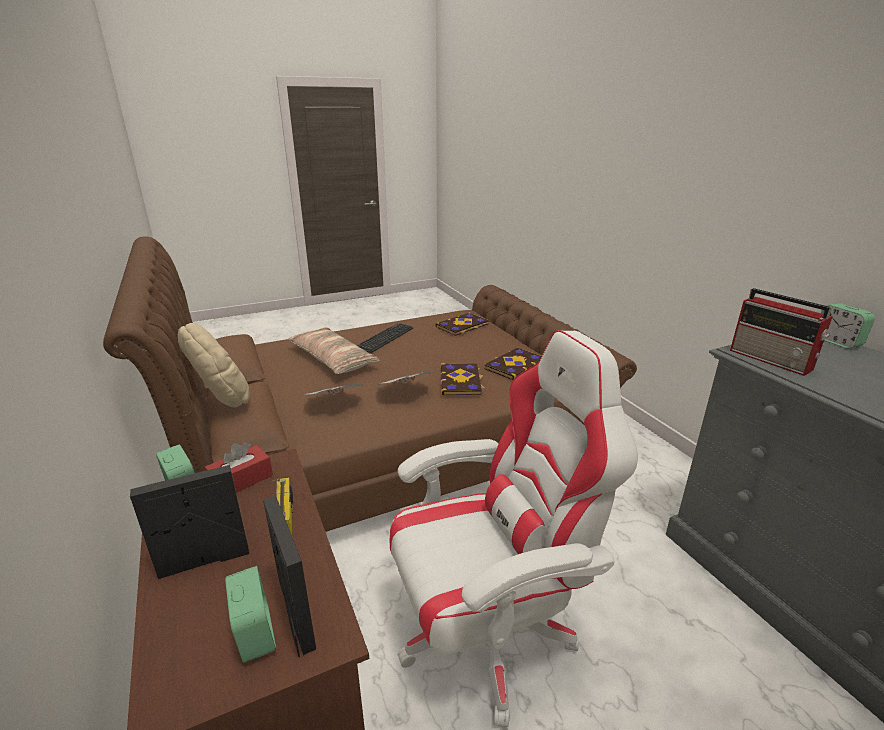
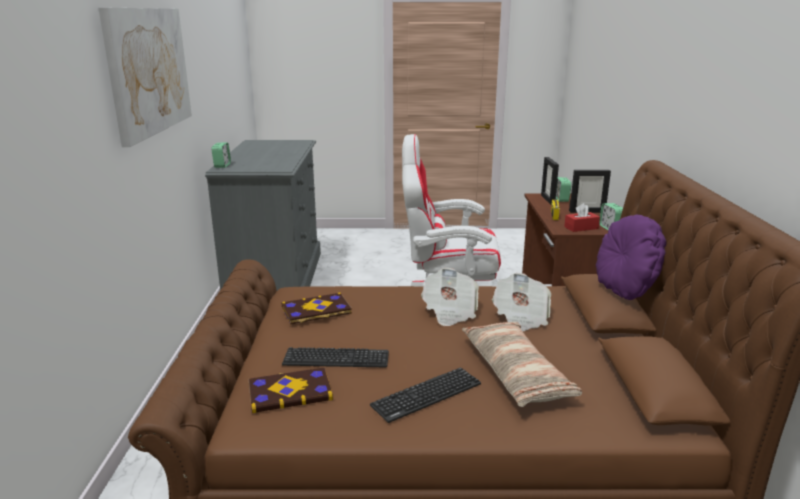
camera: 155 degrees left, 5 degrees down
(222, 402) = (624, 291): beige pillow -> purple pillow
(458, 344) = (336, 358): none -> keyboard
(461, 381) = (388, 307): book -> none
(738, 151) = (149, 71): none -> picture
(772, 360) = (282, 165): radio -> none

